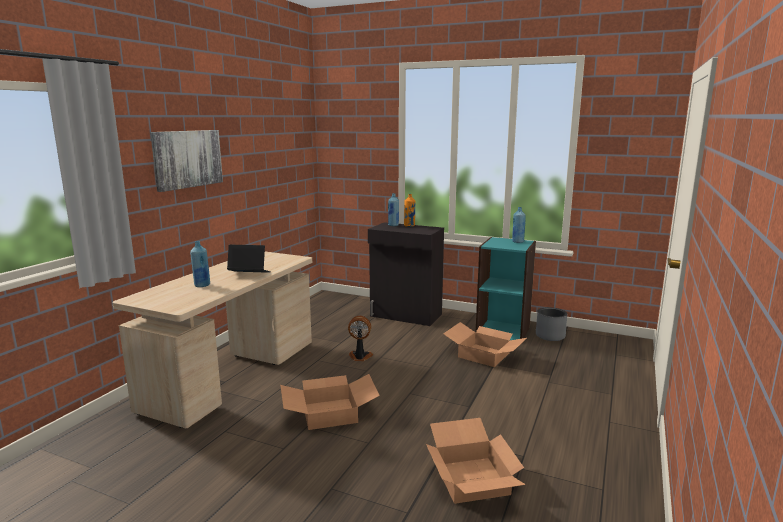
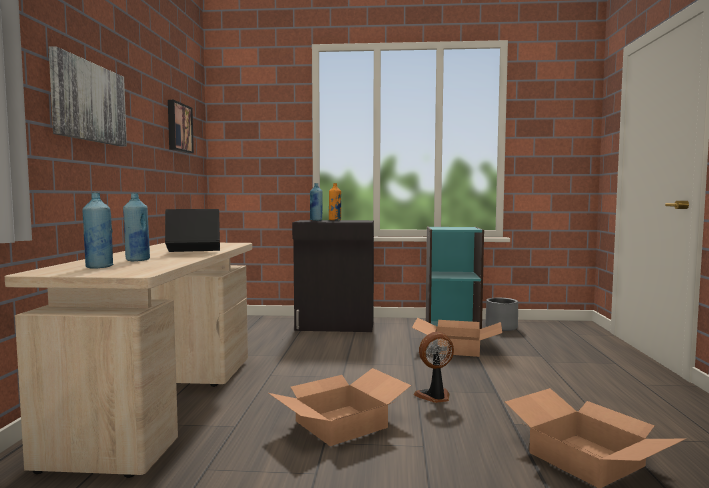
camera: 20 degrees left, 10 degrees down
(281, 148) = (178, 127): none -> picture
(360, 357) = (321, 366): fan -> fan (434, 397)
(518, 241) = (460, 227): blue bottle -> blue bottle (99, 267)

